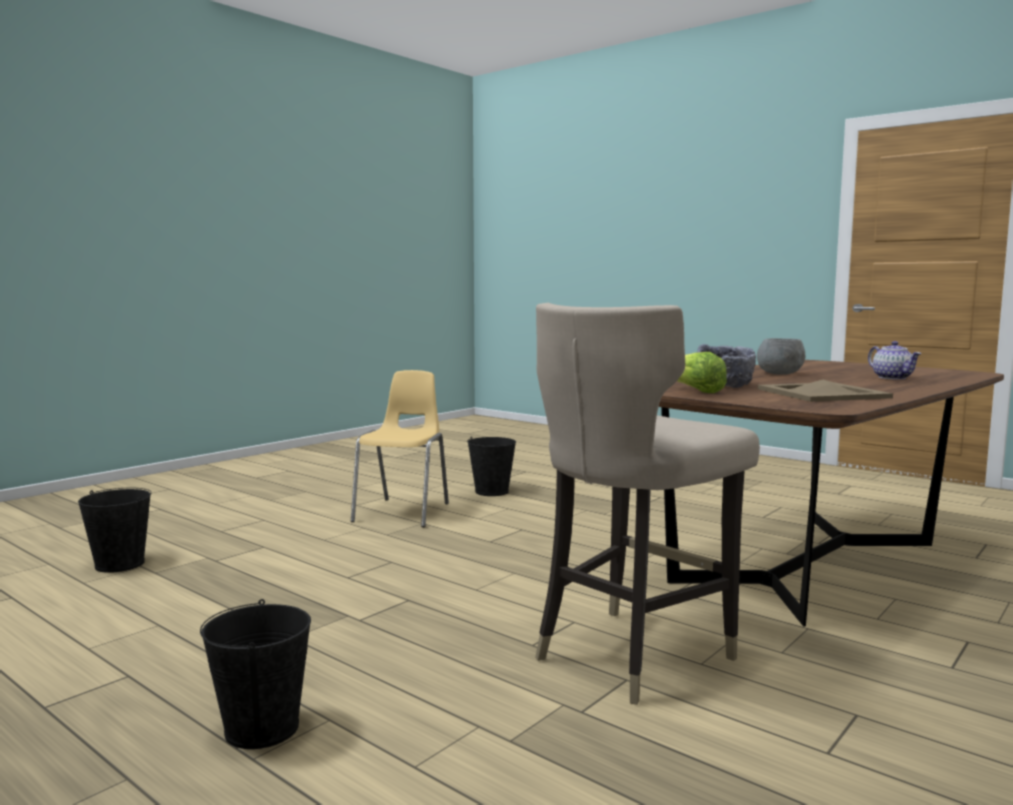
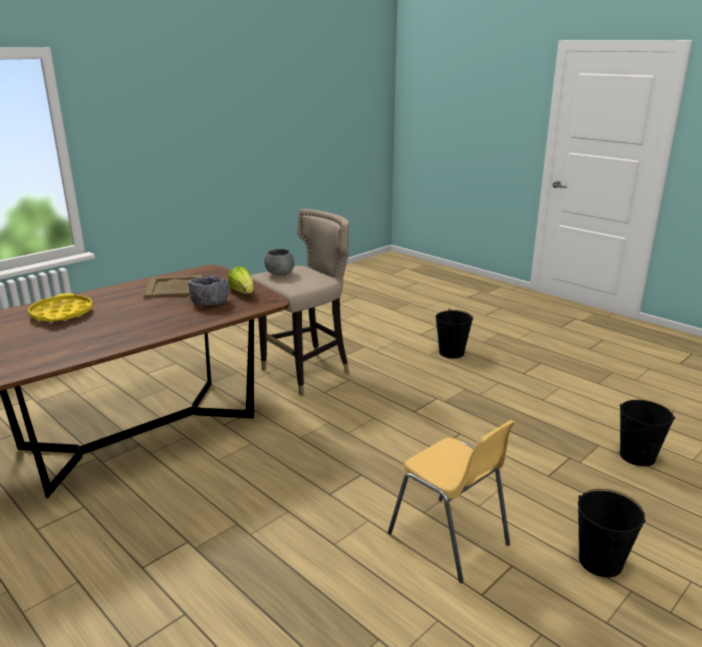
camera: 175 degrees left, 15 degrees up
(403, 512) = (449, 539): yellow chair -> yellow chair turned 60 degrees counterclockwise
(492, 491) = (347, 602): black bucket -> black bucket (600, 561)
(780, 374) = (125, 327): grey bowl -> grey bowl (279, 273)
(893, 378) = (62, 314): teapot -> yellow tray

